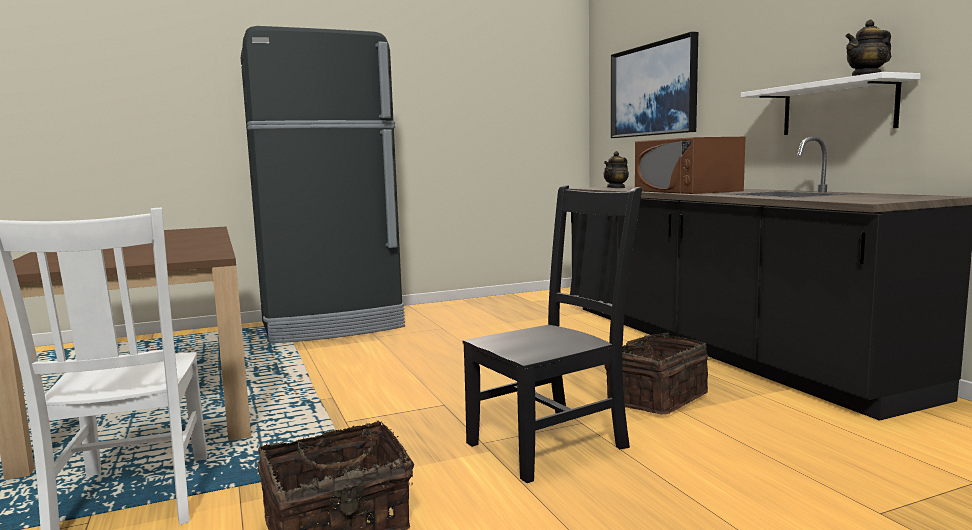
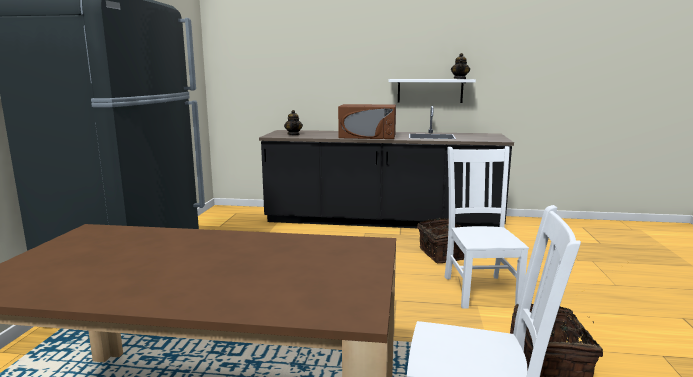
camera: 60 degrees left, 5 degrees up
(552, 444) = (480, 289): black chair -> white chair
(653, 90) = (284, 65): picture -> none

